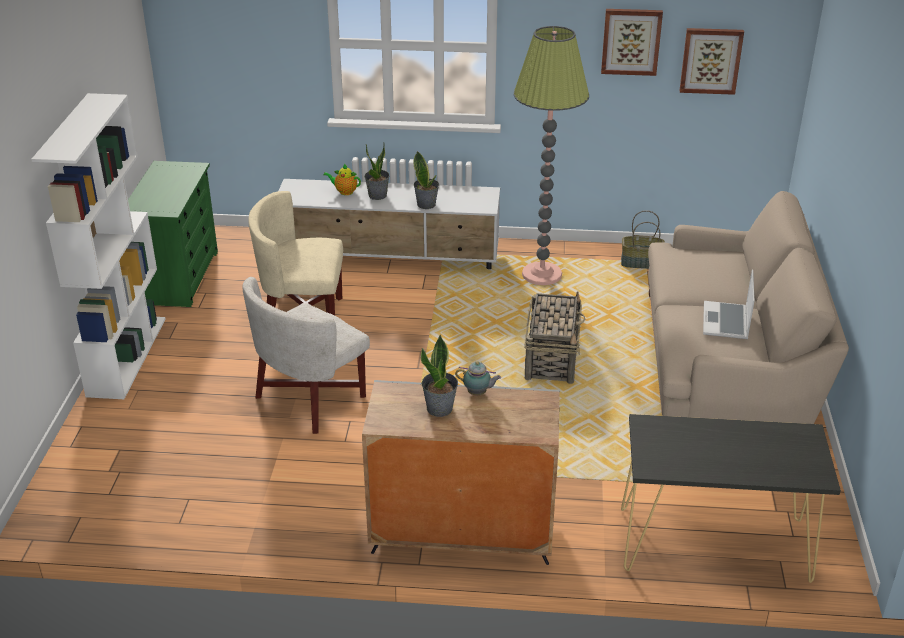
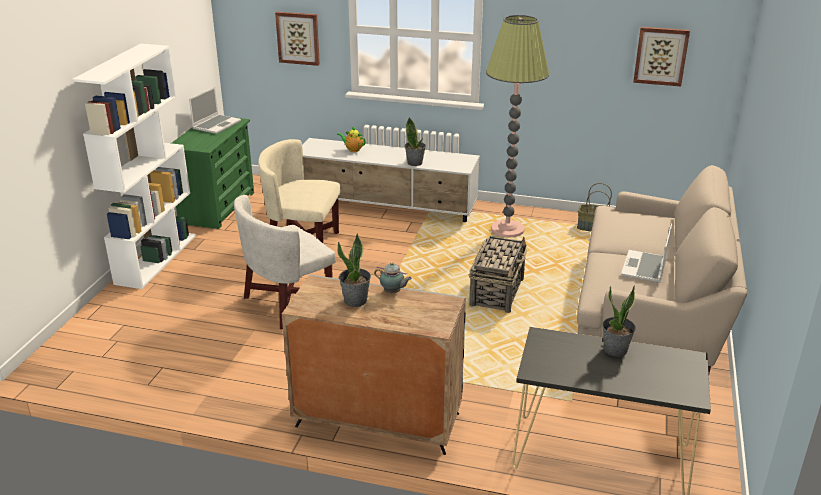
camera: 10 degrees right, 5 degrees down
(171, 175) = (216, 125): none -> laptop
(377, 195) = (378, 154): potted plant -> potted plant (615, 350)
(631, 41) = (593, 36): picture -> picture (298, 38)

